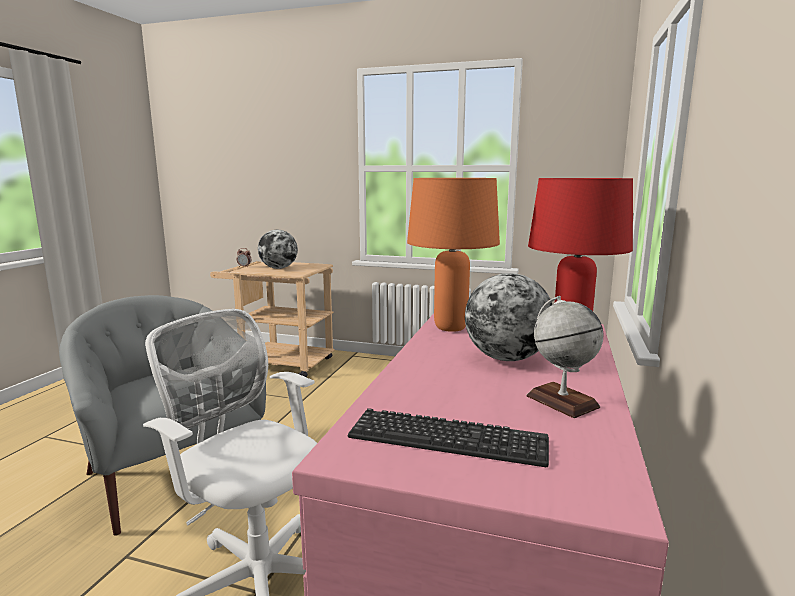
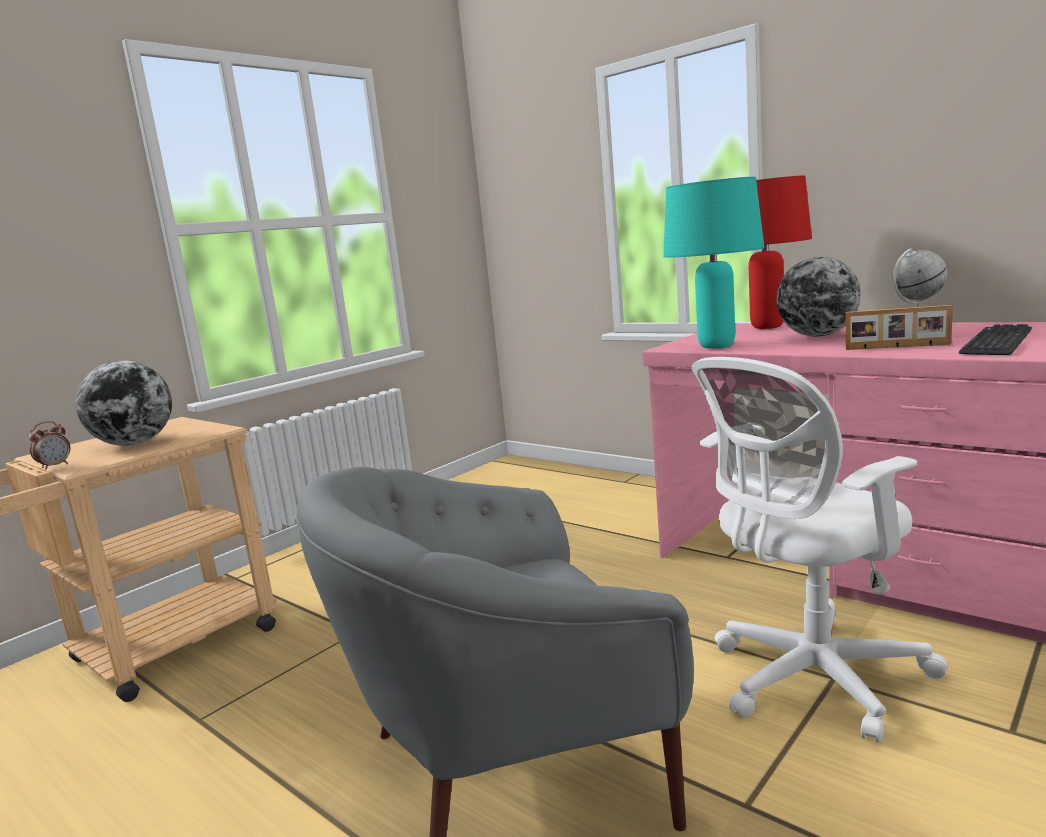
camera: 65 degrees left, 0 degrees up
(424, 389) = (897, 347): none -> picture frame
(451, 328) = (716, 346): orange table lamp -> turquoise table lamp

